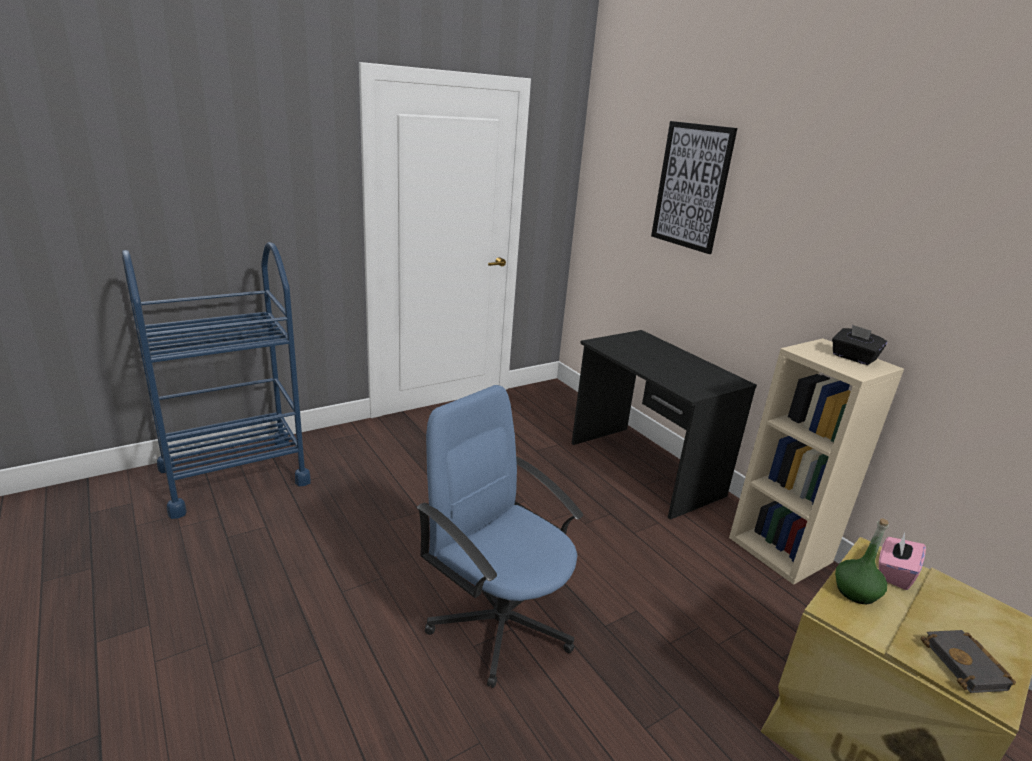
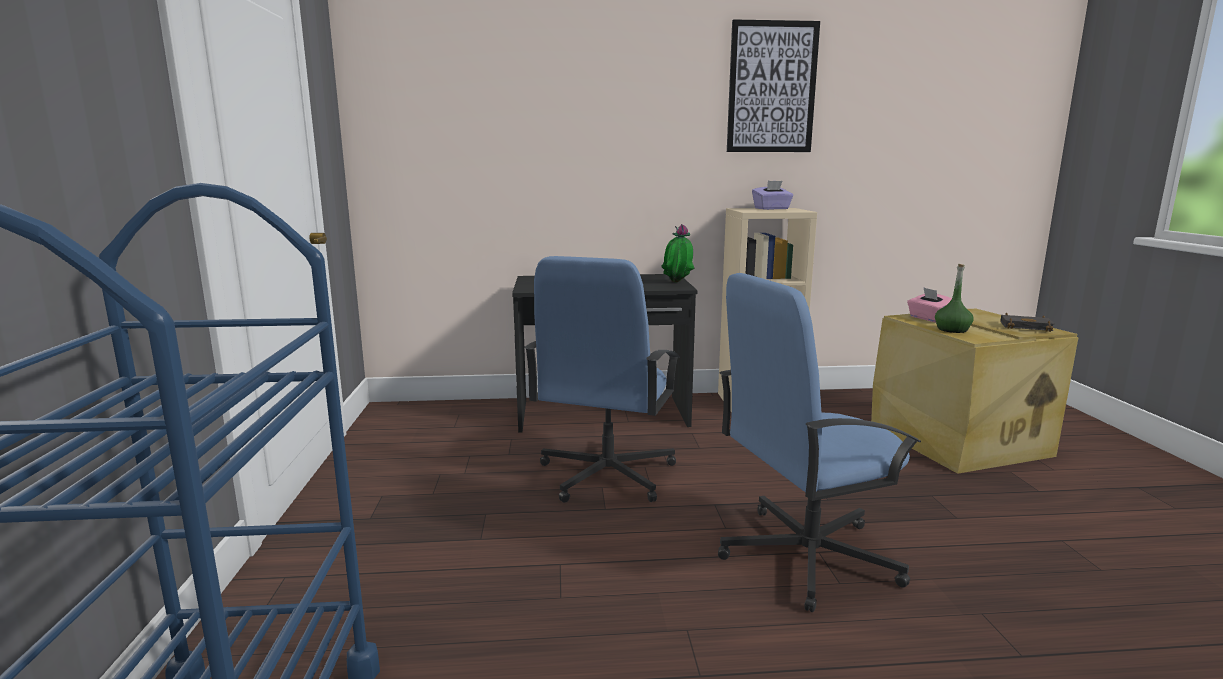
camera: 60 degrees left, 10 degrees down
(542, 498) = (606, 475): none -> blue office chair
(691, 186) = (541, 101): picture -> picture (771, 88)
(708, 390) = (677, 283): none -> potted plant
(853, 358) = (771, 209): black tissue box -> purple tissue box

